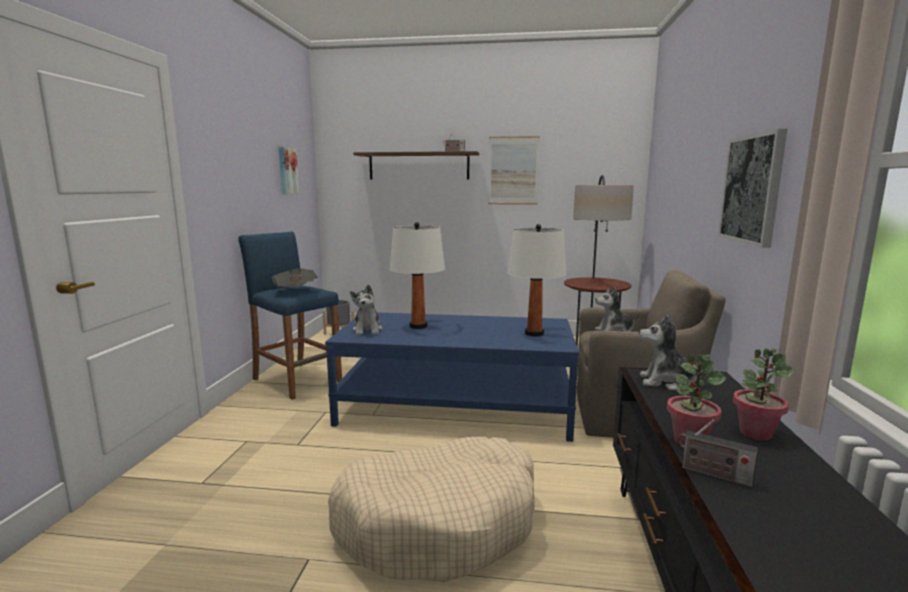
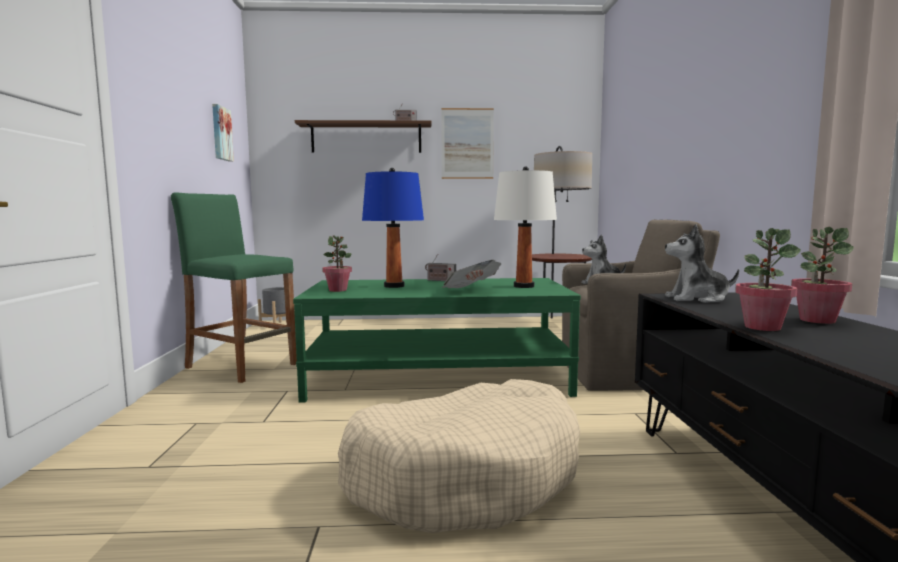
camera: 10 degrees left, 5 degrees down
(295, 290) = (243, 255): newspaper -> newspaper (471, 291)
(297, 380) = (241, 366): blue stool -> green stool
(367, 330) = (338, 290): plush toy -> potted plant
(418, 326) = (394, 286): white table lamp -> blue table lamp
(456, 408) = (438, 378): blue coffee table -> green coffee table
(712, 474) = (809, 343): radio -> radio (440, 280)
(752, 189) = (742, 118): picture -> none

